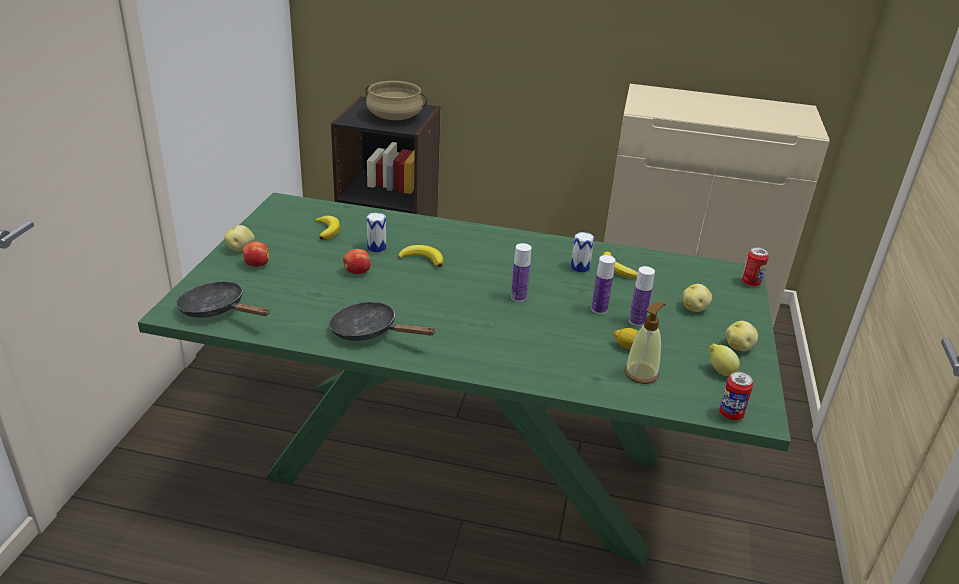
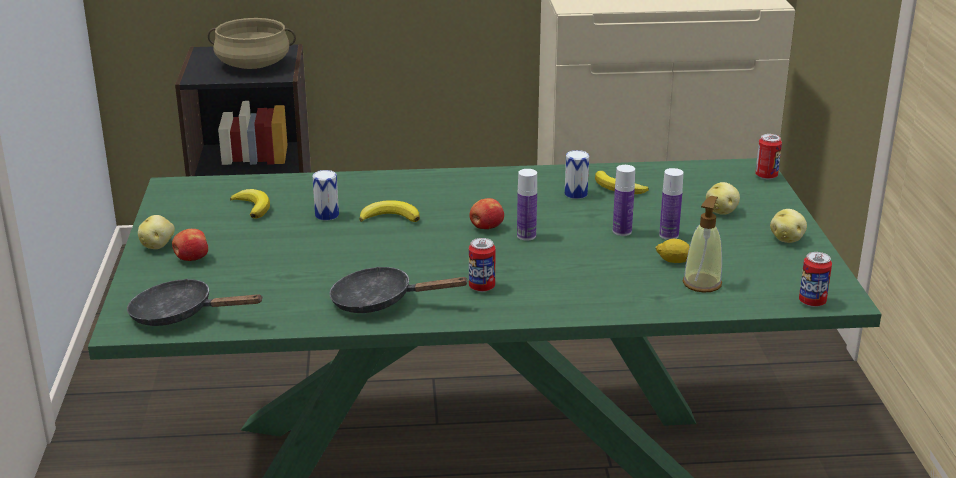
camera: 15 degrees left, 5 degrees down
(357, 272) = (321, 244): apple -> apple (486, 228)
(456, 336) = (482, 287): none -> can
(720, 371) = (780, 265): lemon -> none

